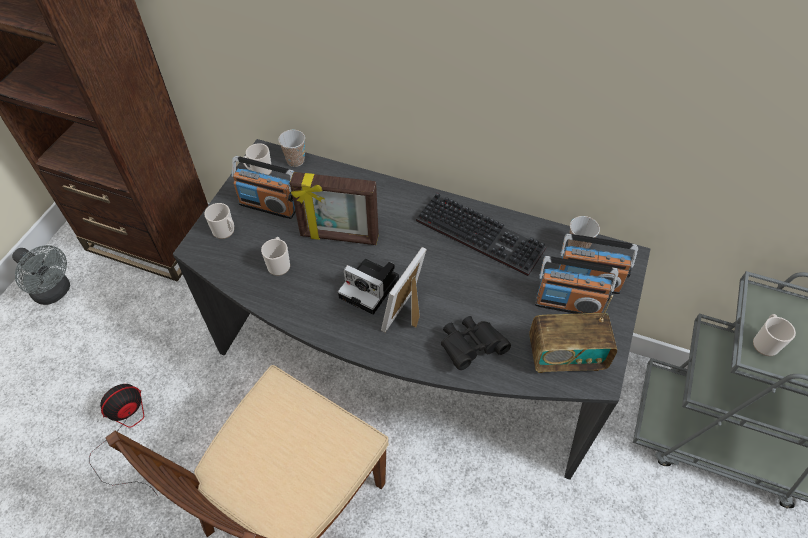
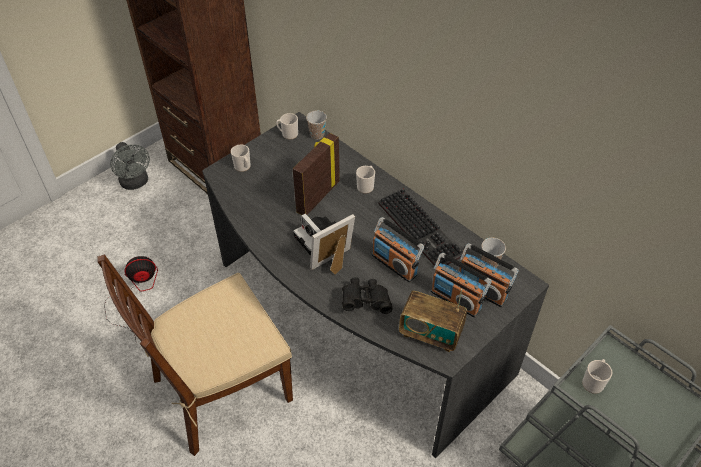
camera: 25 degrees right, 5 degrees down
(268, 206) = (281, 159): radio -> radio (395, 264)
(279, 264) = (266, 200): mug -> mug (366, 186)
(339, 237) = (317, 196): picture frame -> picture frame turned 90 degrees clockwise

